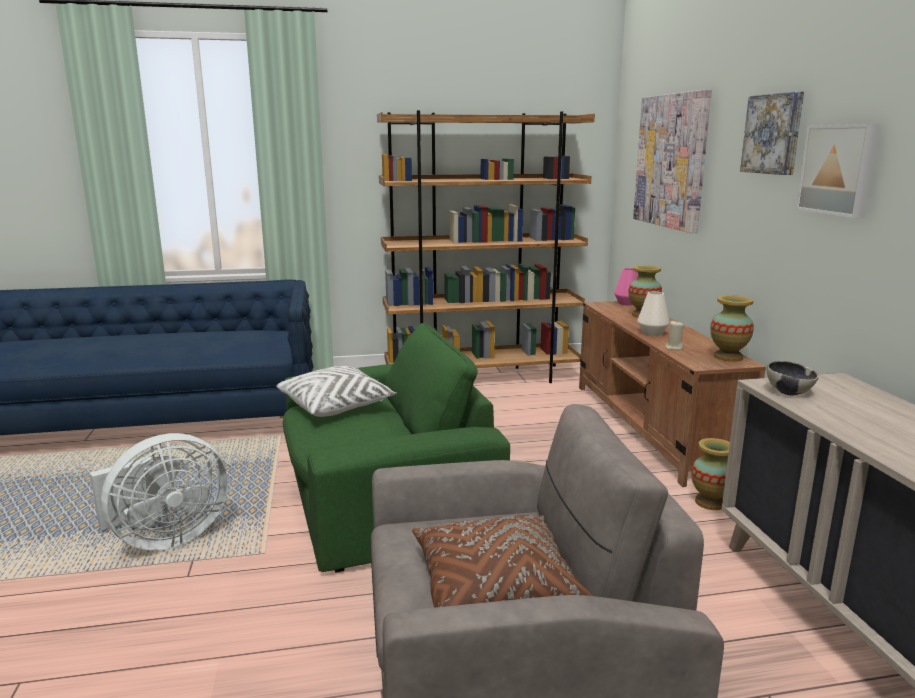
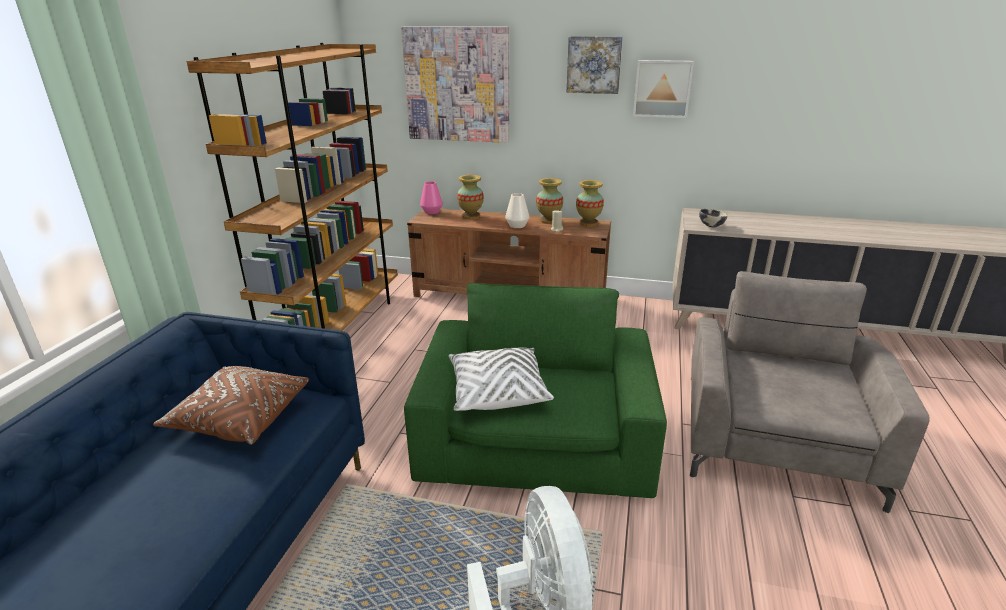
camera: 65 degrees left, 10 degrees up
(493, 587) = (820, 387): brown pillow -> brown pillow (240, 418)
(710, 502) = (624, 315): vase -> vase (548, 221)

